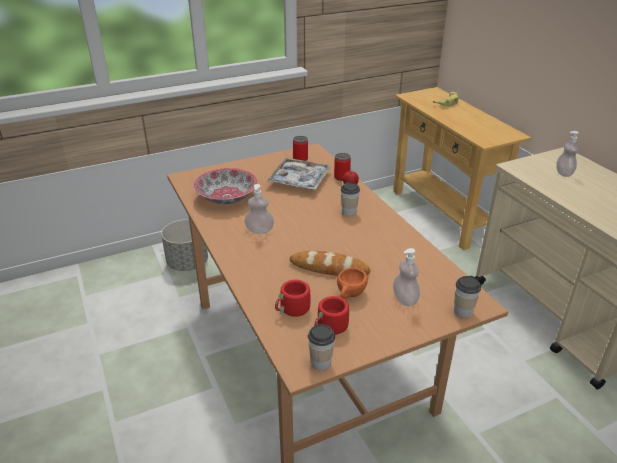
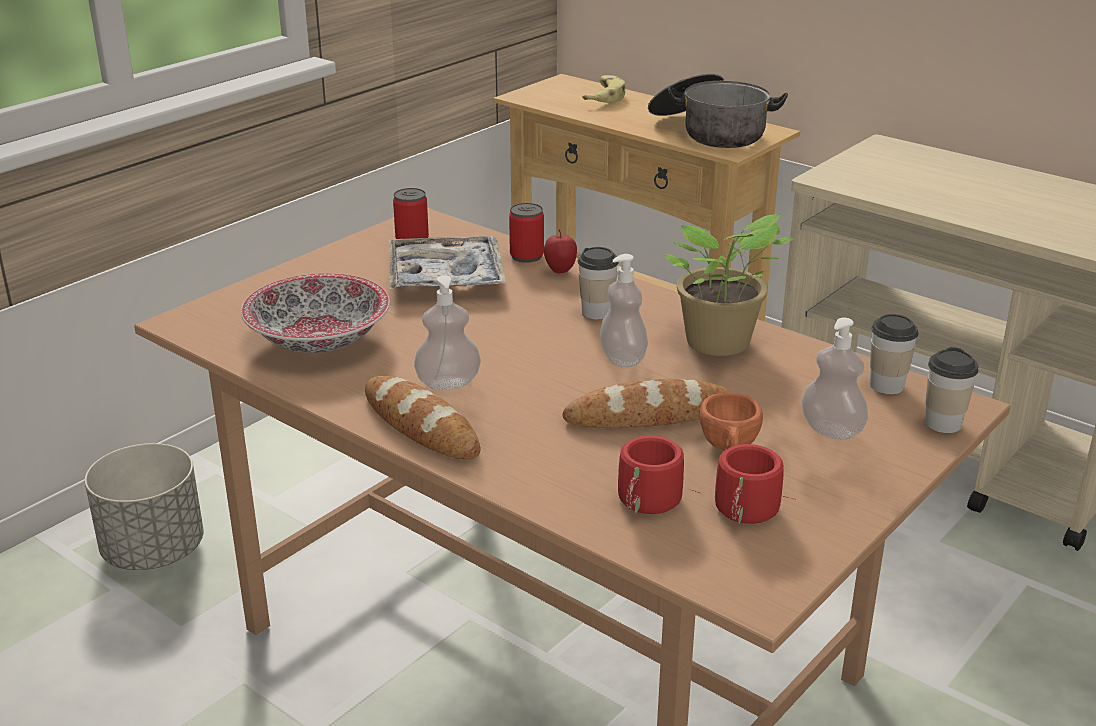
camera: 25 degrees left, 5 degrees down
(233, 247) = (420, 425): none -> bread
(321, 362) = (783, 575): cup -> cup (886, 385)
(390, 242) = (719, 345): none -> potted plant
(483, 129) = (710, 132): none -> cooking pot
(564, 173) = (912, 174): soap dispenser -> soap dispenser (623, 359)

